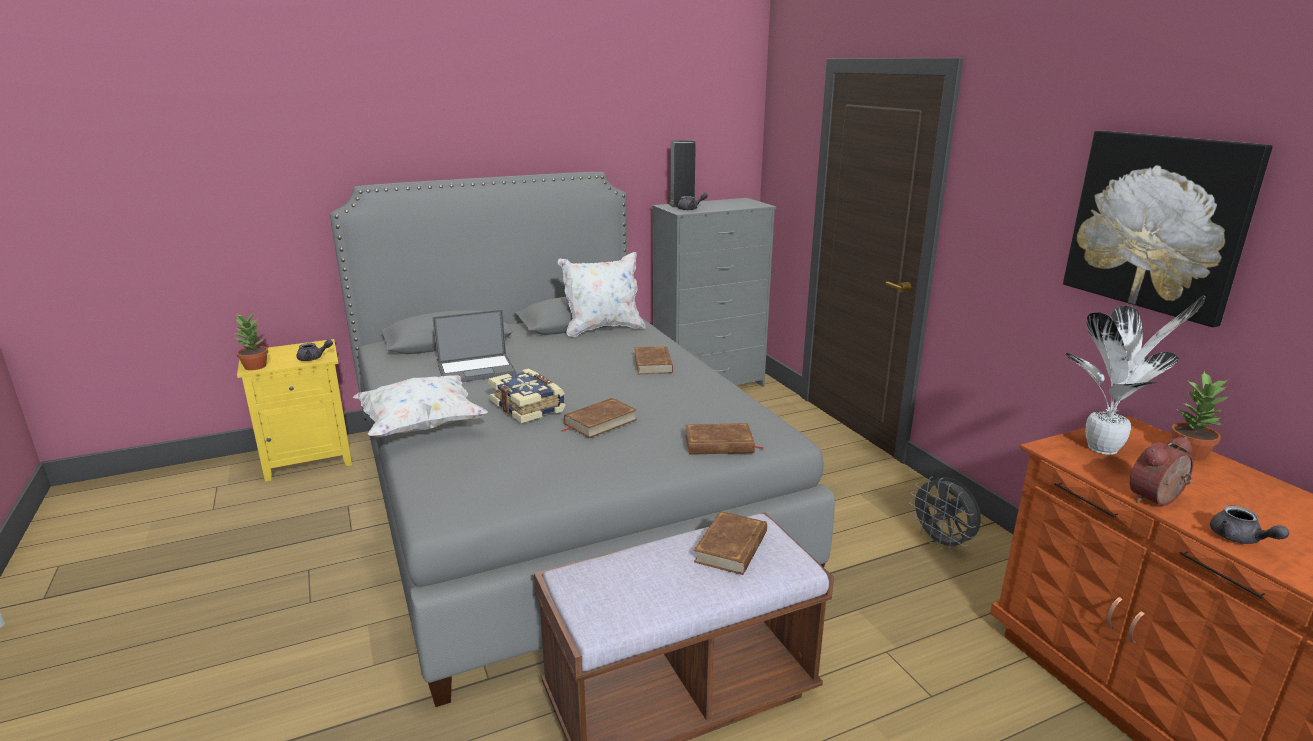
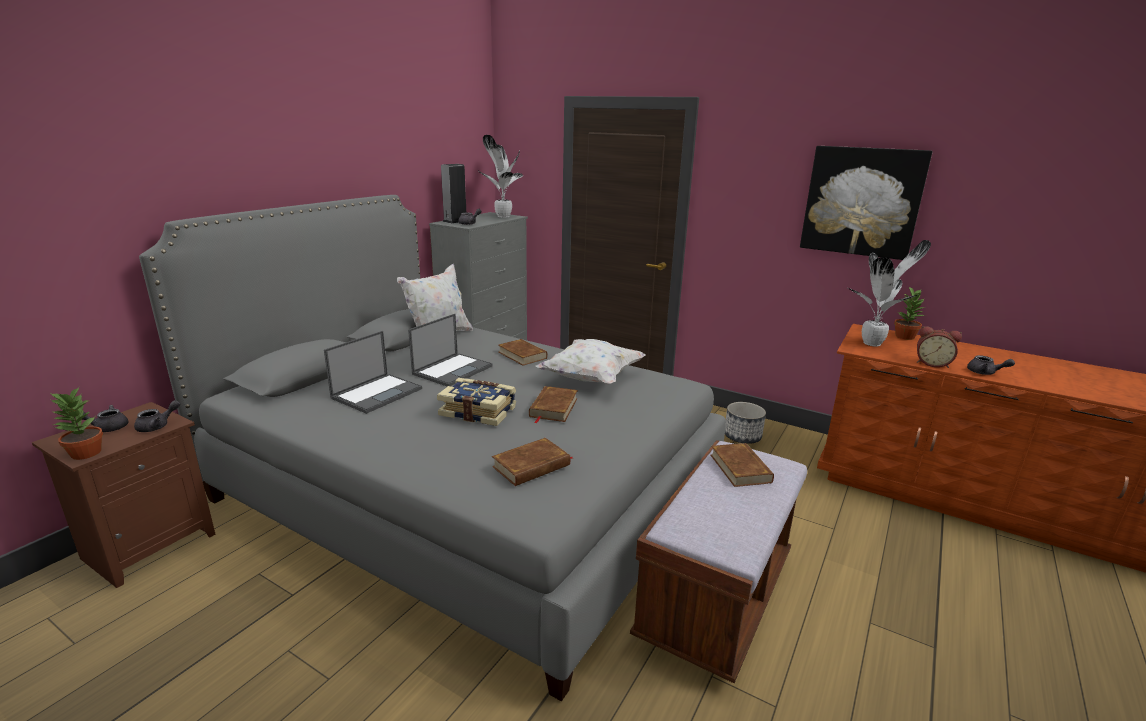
camera: 35 degrees left, 0 degrees up
(287, 351) = (107, 427): none -> grey teapot
(310, 458) = (150, 544): yellow nightstand -> brown nightstand
(421, 427) = (404, 455): white pillow -> white pillow (591, 378)
(567, 363) = (453, 370): none -> laptop
(719, 444) = (657, 400): brown book -> brown book (532, 466)
(745, 204) = (502, 217): none -> potted plant
(942, 543) = (742, 436): grey fan -> planter
(1158, 500) = (932, 363): alarm clock -> alarm clock turned 90 degrees counterclockwise

